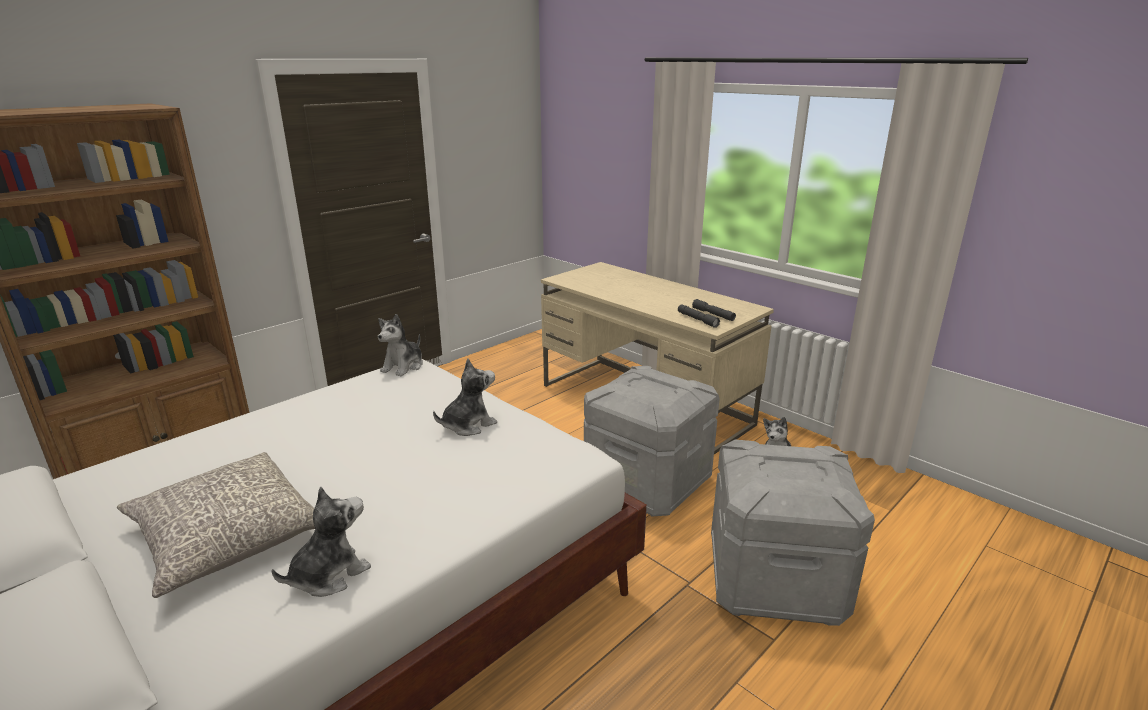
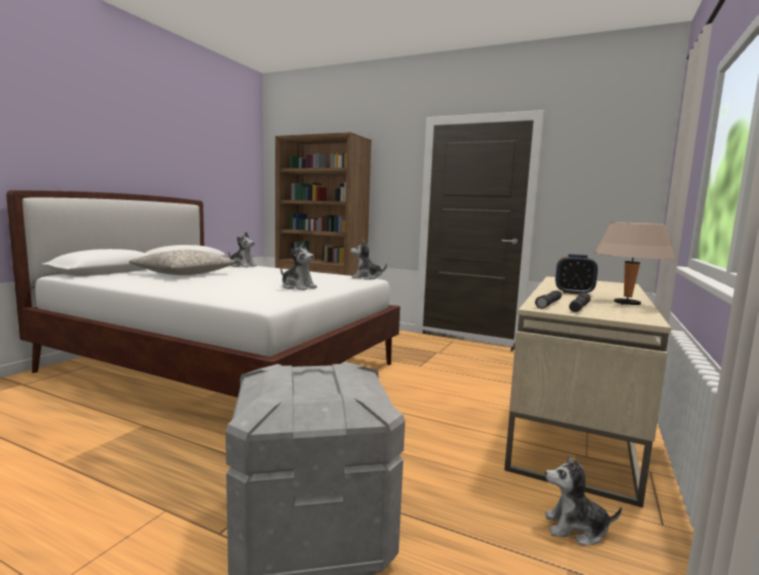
camera: 70 degrees right, 15 degrees down
(329, 574) = (150, 282): plush toy -> plush toy (242, 266)
(645, 297) = (573, 293): none -> alarm clock
(648, 483) = (432, 441): grey storage box -> none
(695, 294) = (627, 304): none -> beige table lamp

